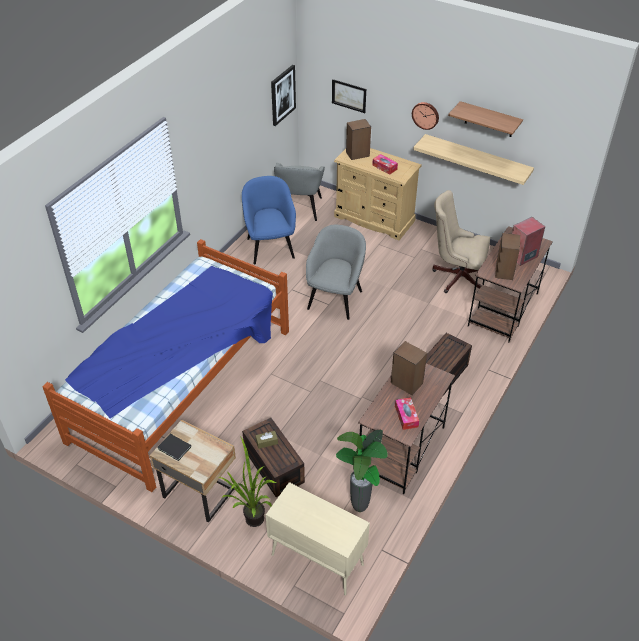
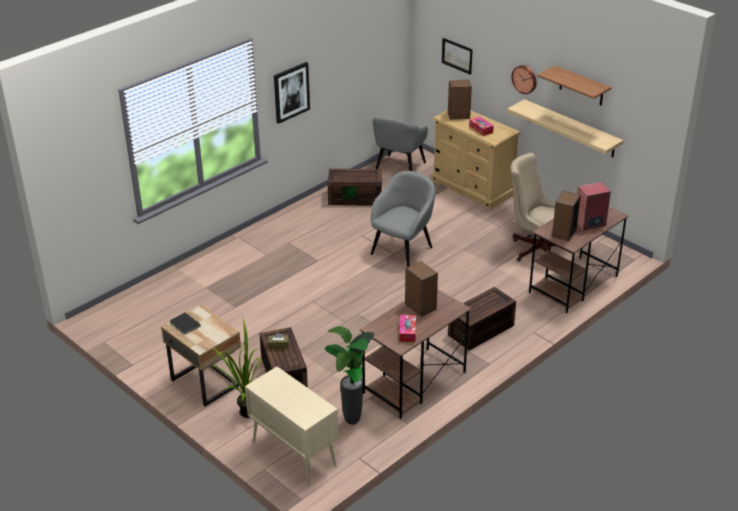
camera: 15 degrees right, 10 degrees down
(184, 384) = (226, 297): bed -> none
(270, 247) = (356, 197): blue armchair -> brown storage box
(282, 95) = (392, 48): picture -> picture (291, 92)

